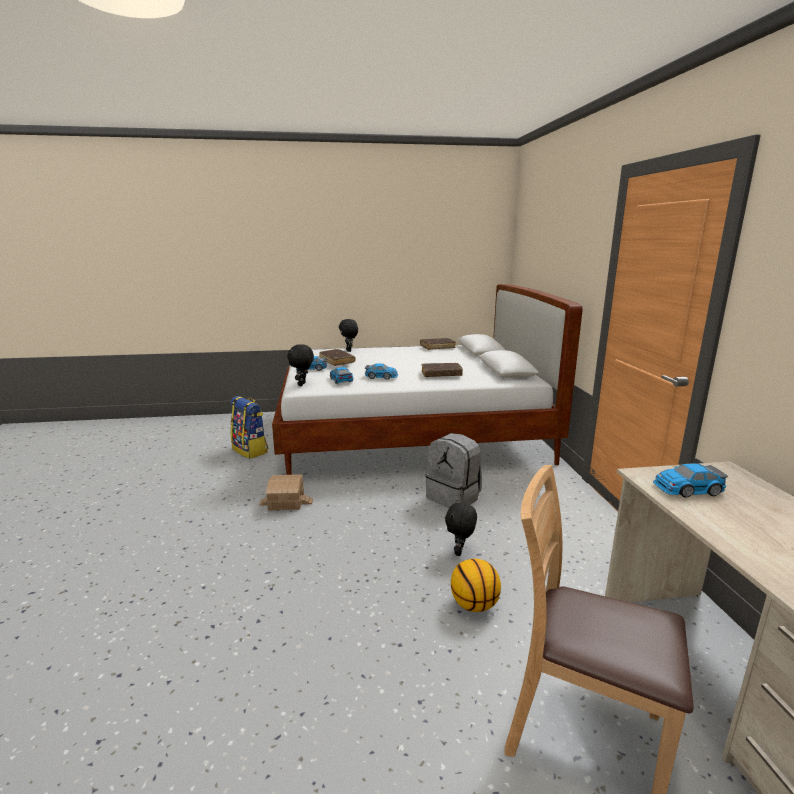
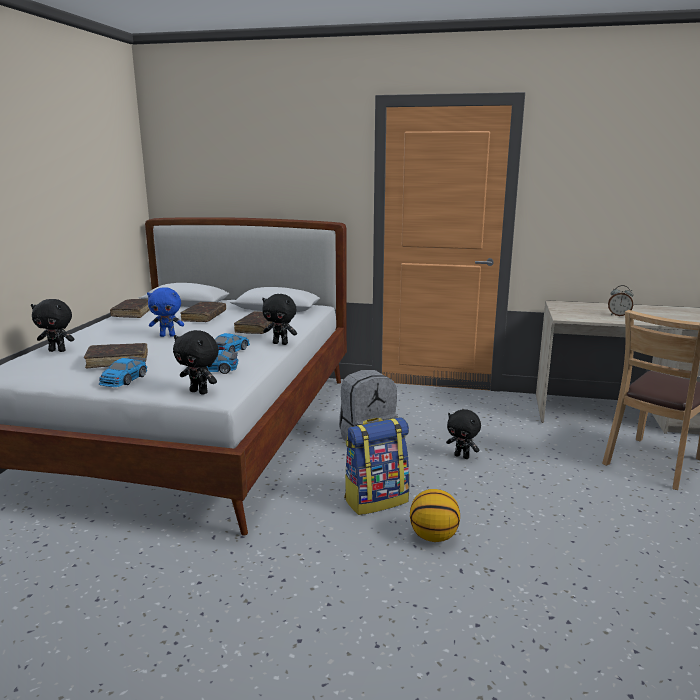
camera: 70 degrees left, 0 degrees up
(250, 450) = (86, 564): backpack -> backpack (376, 500)
(286, 502) = (303, 543): toy house -> none
(397, 361) = (168, 335): none -> blue plush toy
(414, 385) = (281, 343): none -> black plush toy
(451, 360) = (204, 317): none -> brown book
(474, 605) = (536, 467): basketball -> basketball (433, 537)
(687, 489) = (585, 314): toy car -> none
(734, 516) = (618, 315): none -> alarm clock

